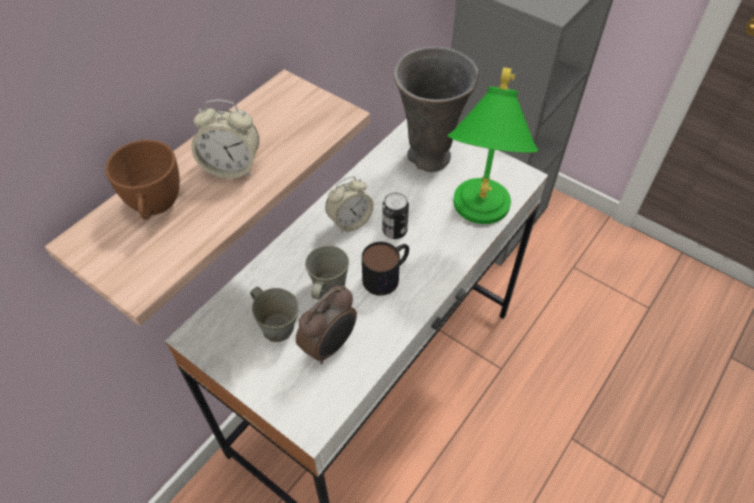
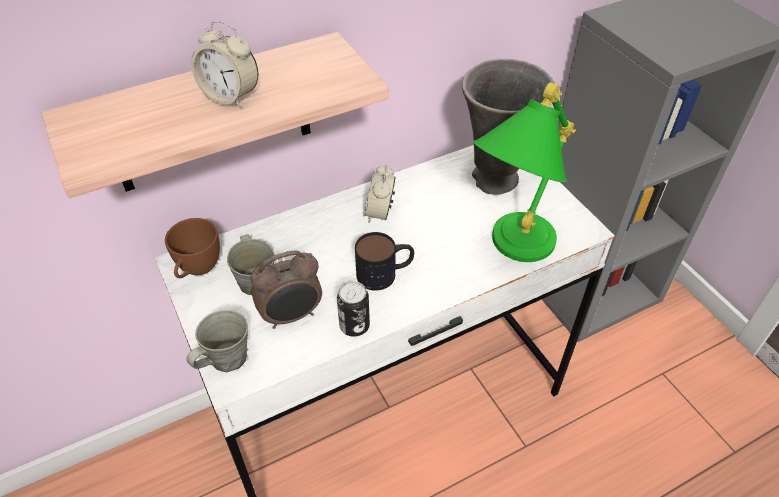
camera: 25 degrees right, 5 degrees down
(155, 207) = (144, 109): brown cup -> brown cup (197, 269)
(328, 288) = (322, 264): grey mug -> grey mug (226, 359)
(350, 221) = (379, 213): alarm clock -> alarm clock turned 105 degrees clockwise
(394, 231) = (417, 235): can -> can (354, 326)

